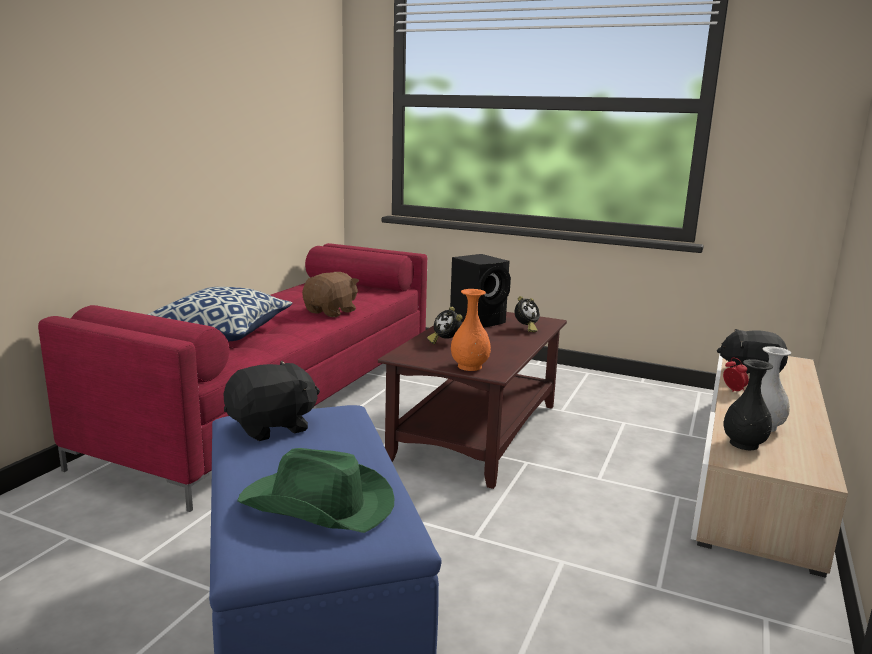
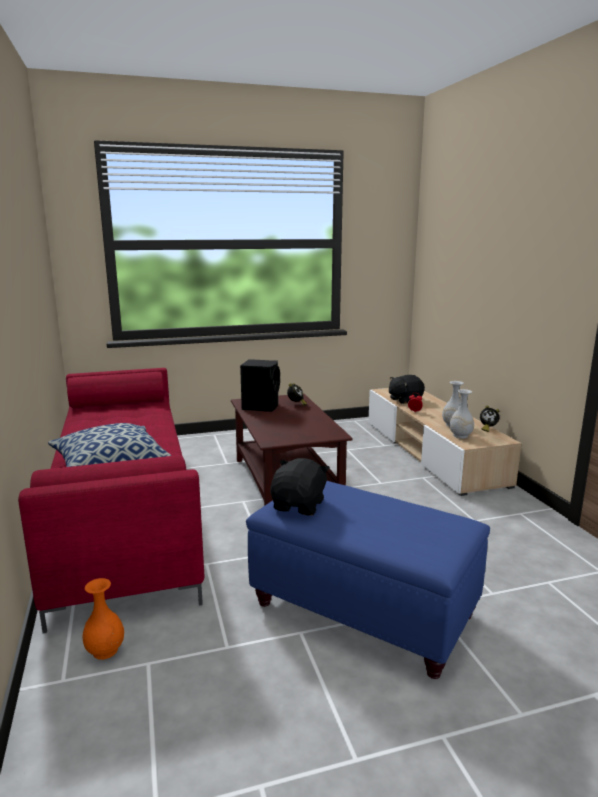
camera: 40 degrees left, 0 degrees up
(318, 505) = (412, 528): green hat -> none
(331, 312) = (153, 427): brown plush toy -> none
(445, 342) = (273, 425): alarm clock -> alarm clock (487, 428)
(470, 366) = (318, 435): orange vase -> orange vase (105, 650)
(743, 444) = (460, 436): black vase -> white vase

